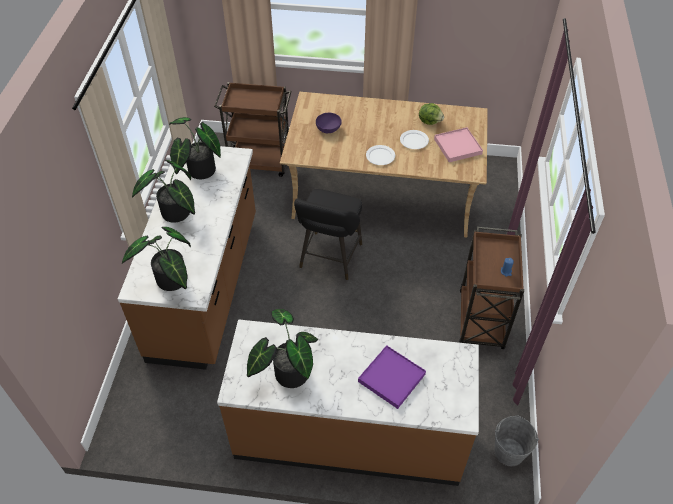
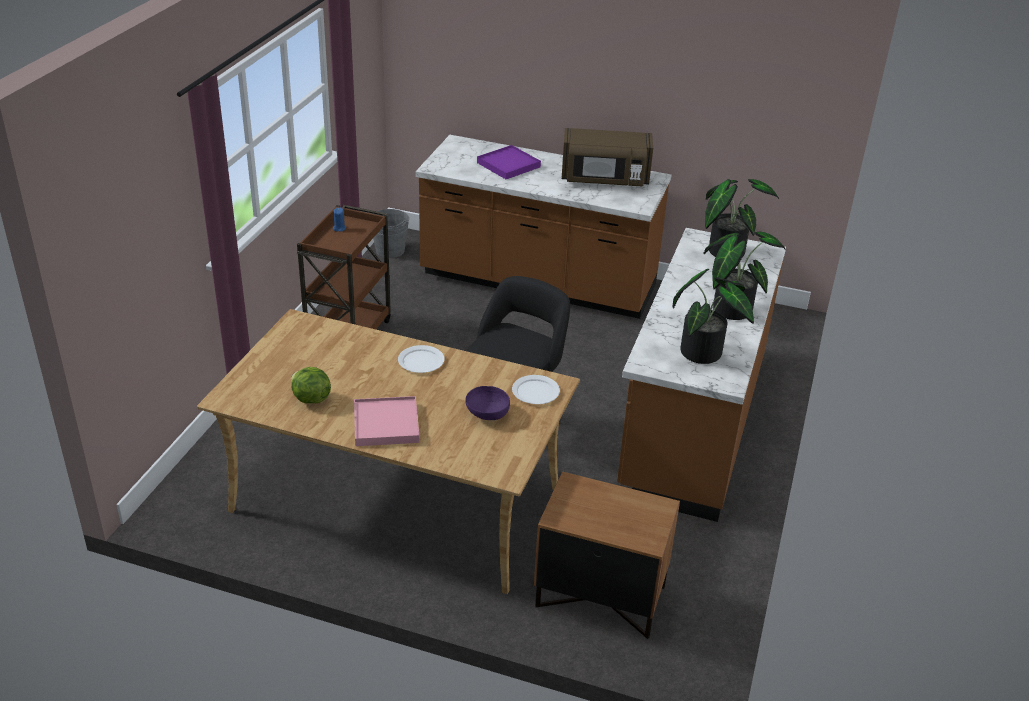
camera: 170 degrees left, 15 degrees down
(260, 162) = (599, 598): brown cart -> brown nightstand
(287, 373) = (604, 179): potted plant -> brown microwave
(414, 140) = (356, 374): white plate -> white plate (536, 392)
(457, 146) = (294, 356): pink tray -> pink tray (386, 424)

